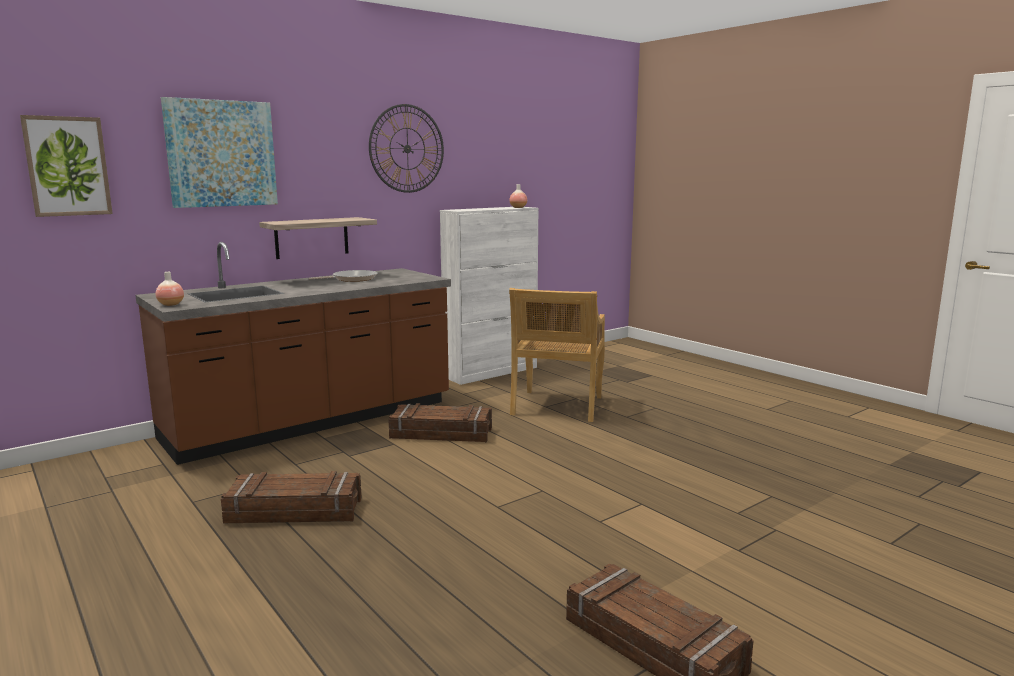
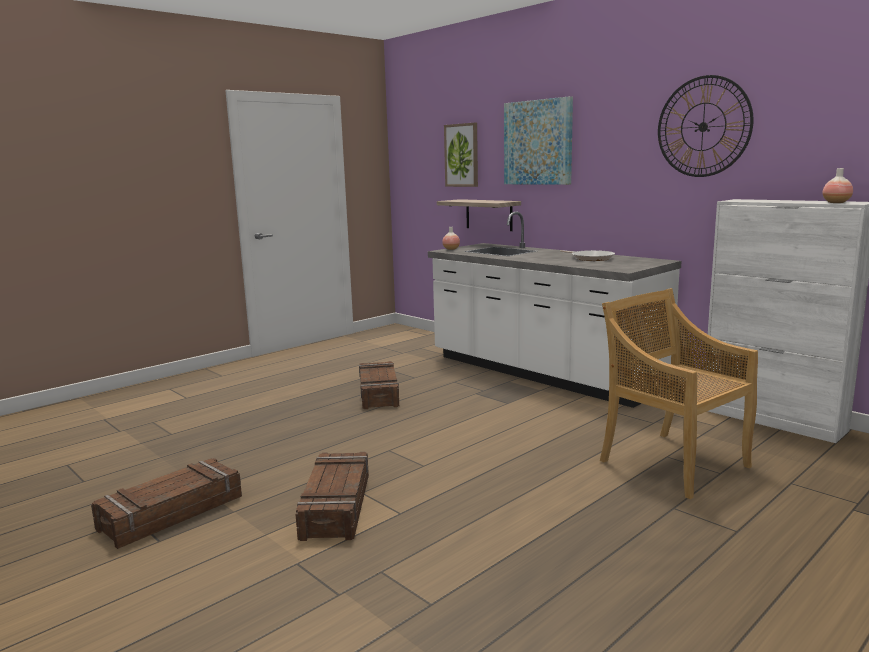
camera: 85 degrees right, 0 degrees up
(312, 237) = (597, 216): shelf -> shelf (489, 214)
(312, 421) = (542, 373): brown counter -> white counter
(441, 434) = (542, 416): crate -> crate (335, 506)
(557, 407) = (672, 463): beige chair -> beige chair turned 45 degrees clockwise

